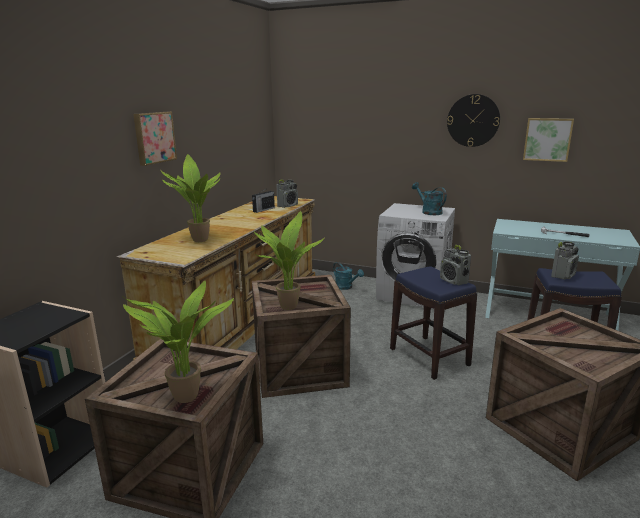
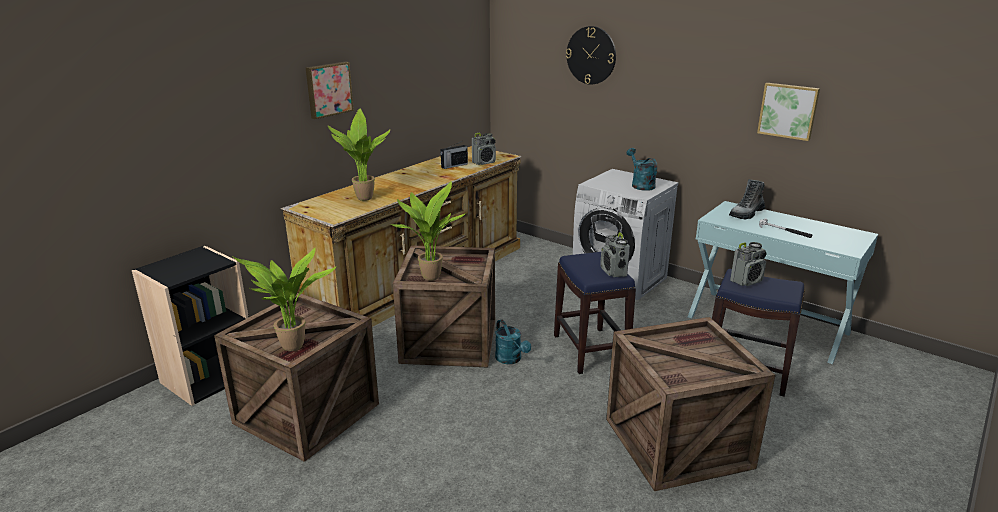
camera: 15 degrees right, 5 degrees up
(346, 287) = (549, 260): turquoise watering can -> turquoise watering can (511, 359)
(473, 120) = (704, 79): wall clock -> wall clock (591, 55)
(523, 225) = (746, 214): none -> boot

